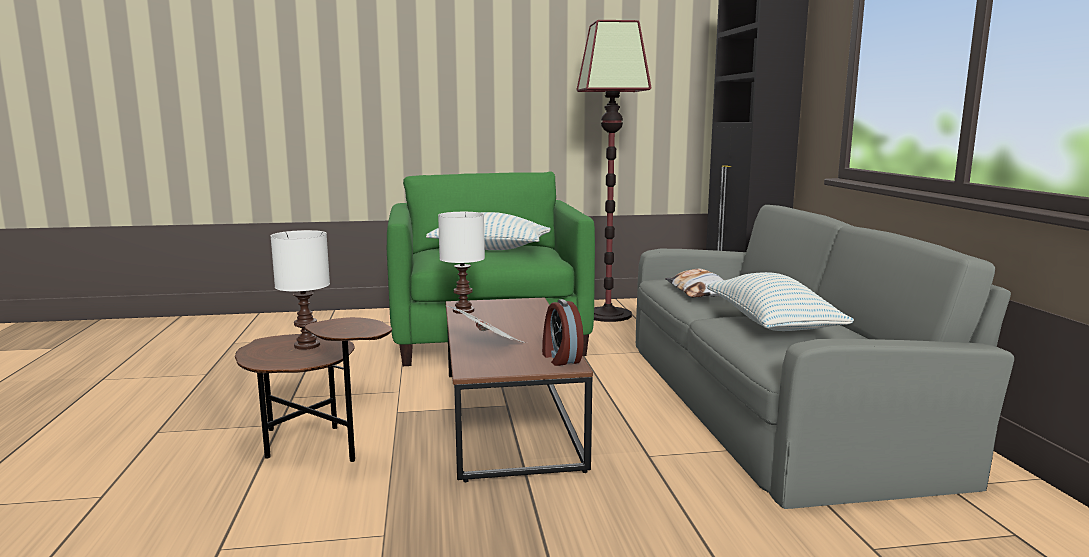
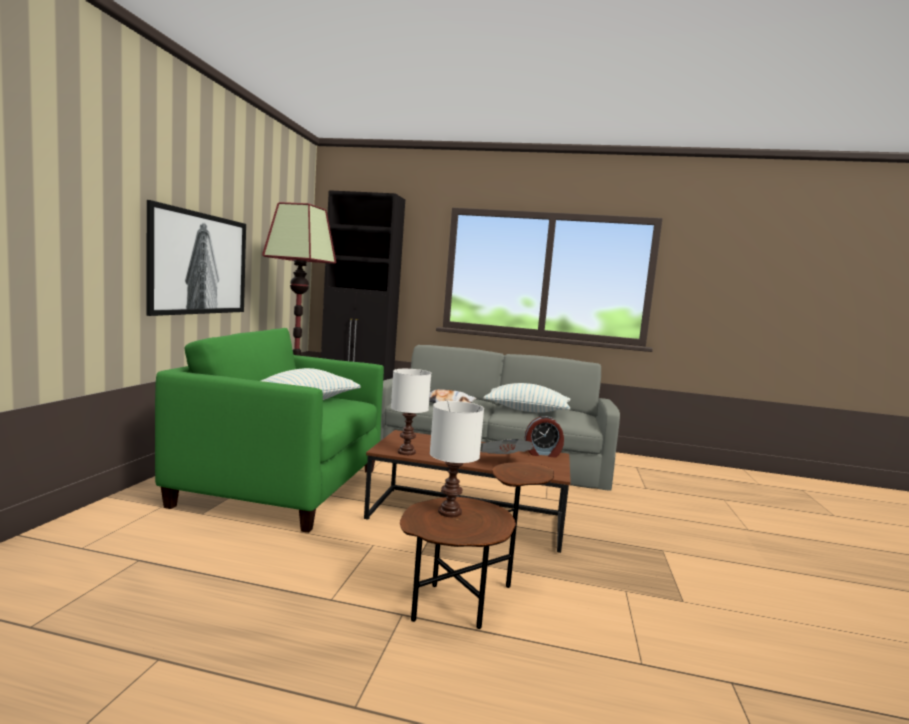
camera: 70 degrees left, 5 degrees down
(511, 107) = (199, 263): none -> picture

